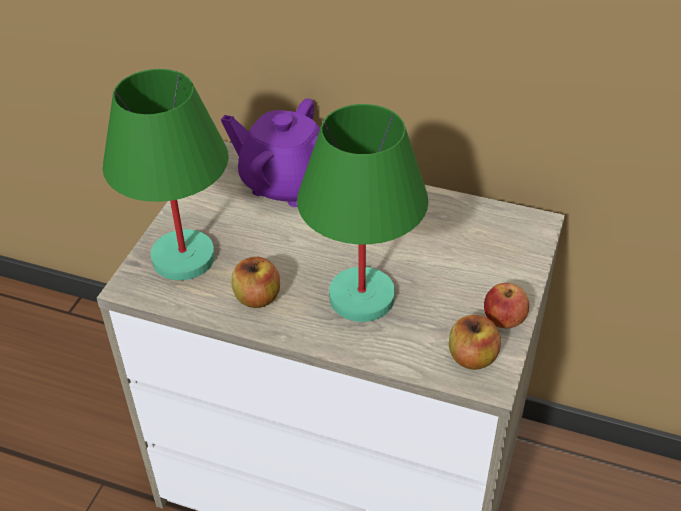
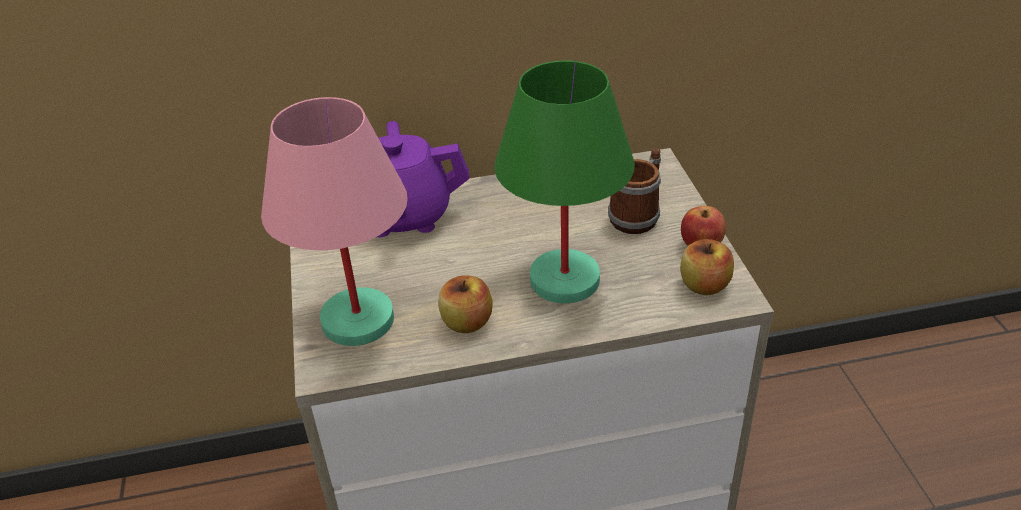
camera: 30 degrees left, 5 degrees down
(183, 259) = (358, 322): green table lamp -> pink table lamp
(475, 267) = (638, 215): none -> mug

